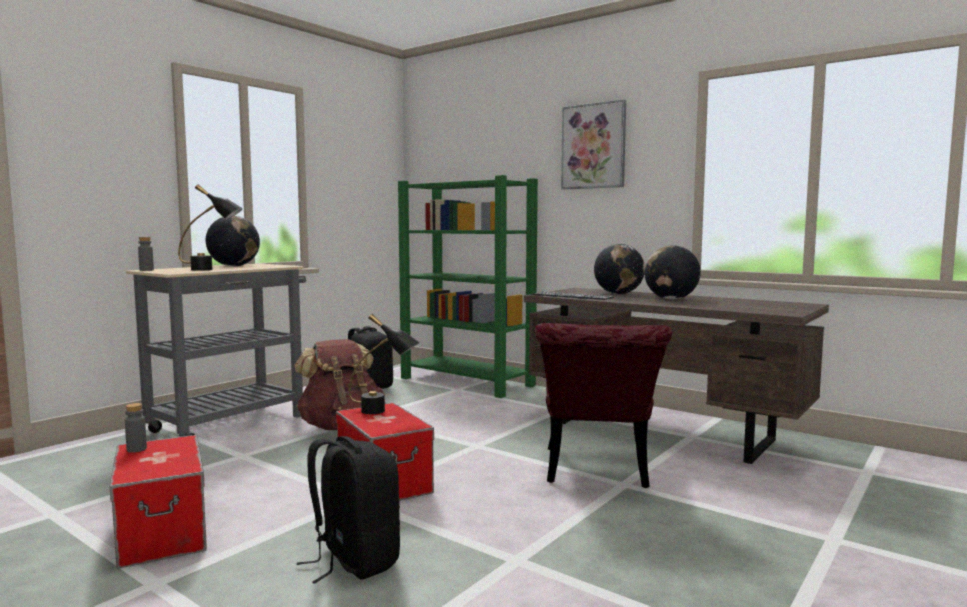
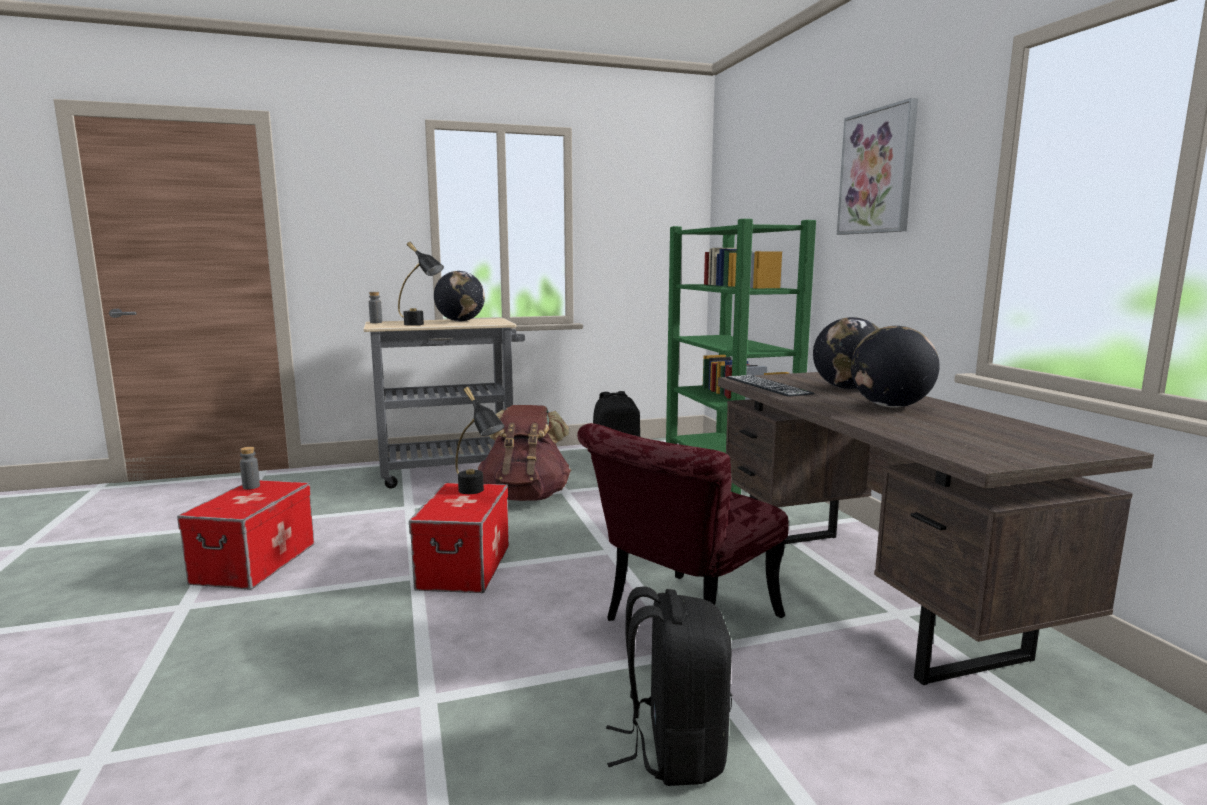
camera: 35 degrees right, 5 degrees up
(353, 561) = (314, 641): black backpack -> black backpack (673, 749)

